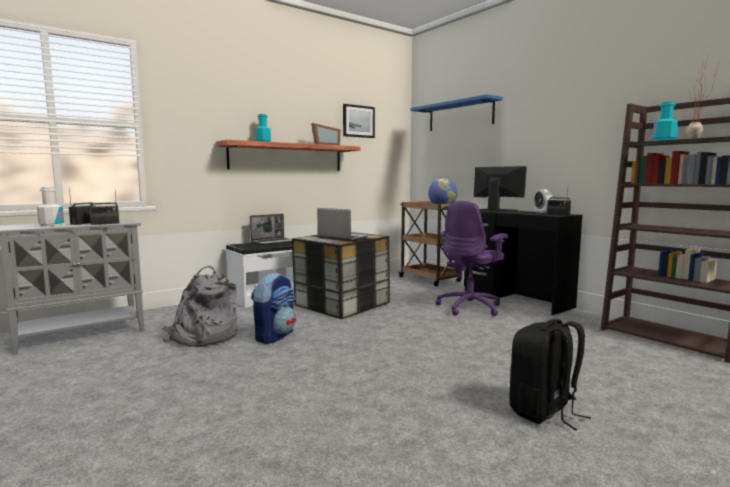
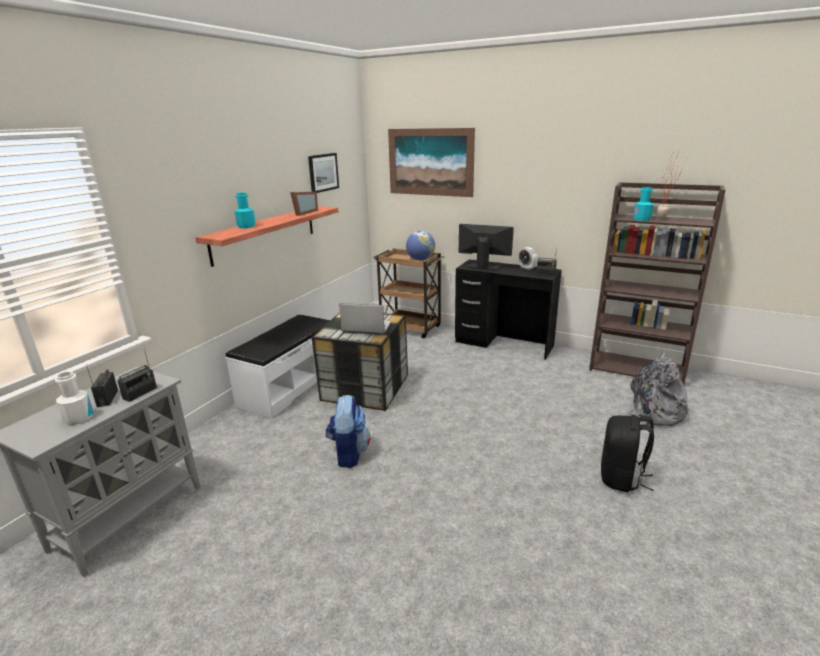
camera: 25 degrees left, 15 degrees up
(203, 337) = (279, 477): grey backpack -> grey backpack (652, 413)
(273, 242) = (274, 336): laptop -> none
(460, 115) = (430, 162): blue shelf -> picture
(470, 307) = (478, 365): purple office chair -> none

